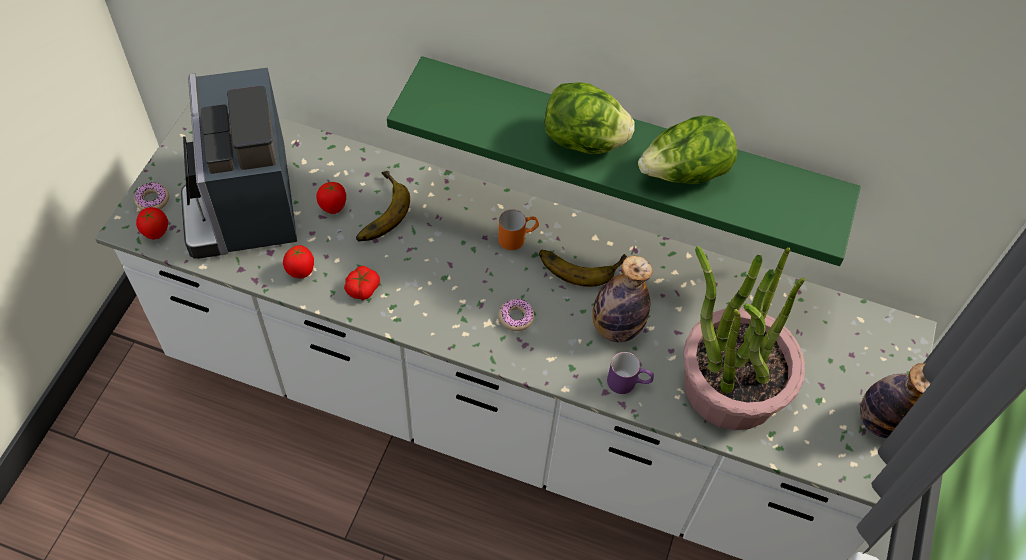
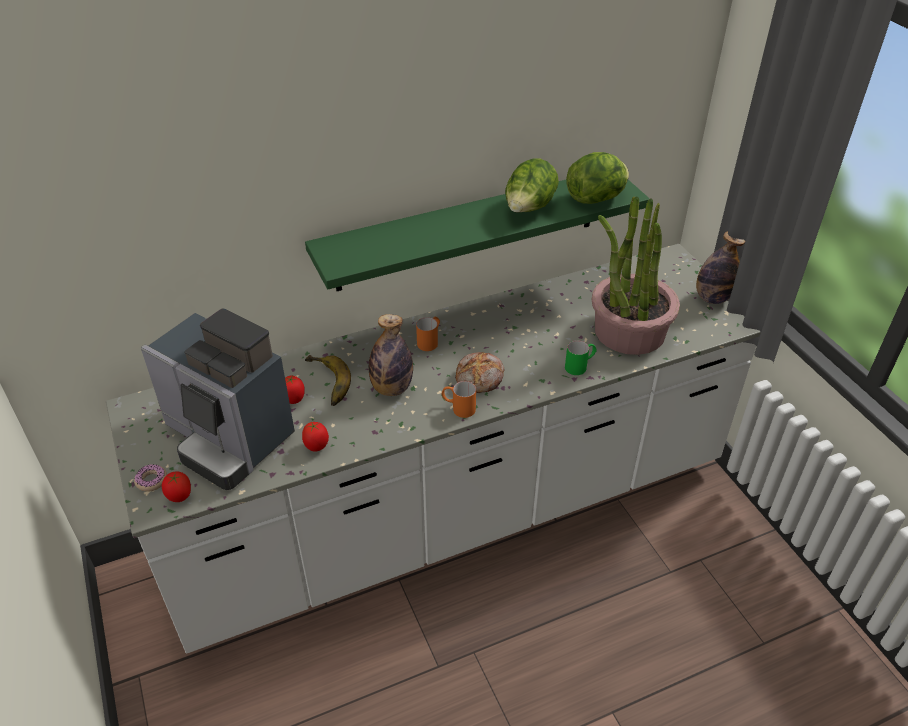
camera: 40 degrees left, 15 degrees down
(362, 288) = (369, 427): tomato -> none
(459, 332) = (458, 408): none -> orange mug
(516, 317) = (480, 378): donut -> bread
(580, 262) = (480, 329): banana -> none
(584, 141) = (457, 226): lettuce -> lettuce (596, 199)
(616, 327) = (539, 346): bottle -> bottle (391, 388)
(628, 383) = (580, 366): purple mug -> green mug

